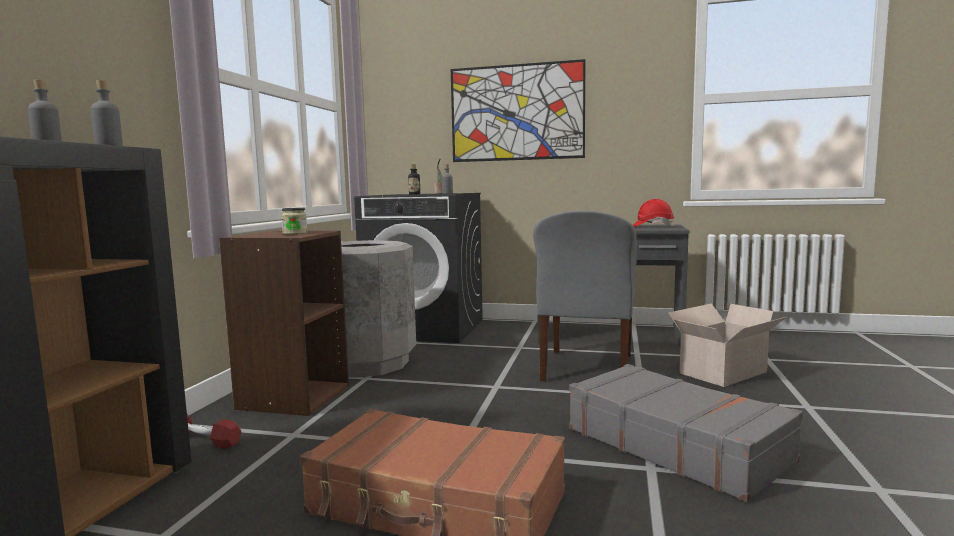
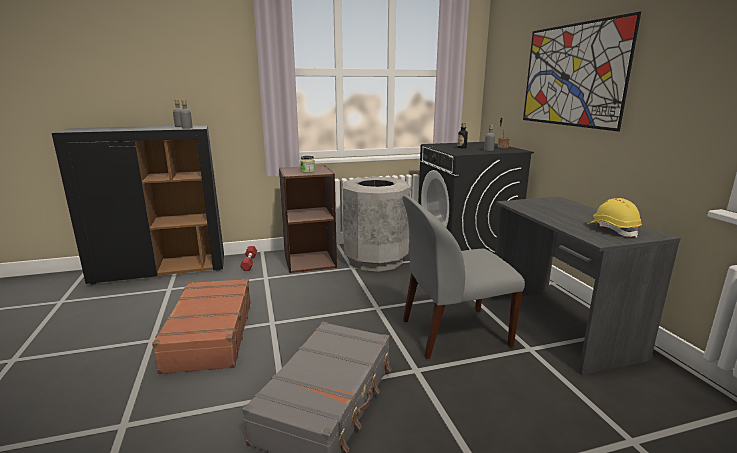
camera: 60 degrees right, 10 degrees up
(652, 226) = (612, 230): red hard hat -> yellow hard hat
(721, 373) = (531, 408): cardboard box -> none

